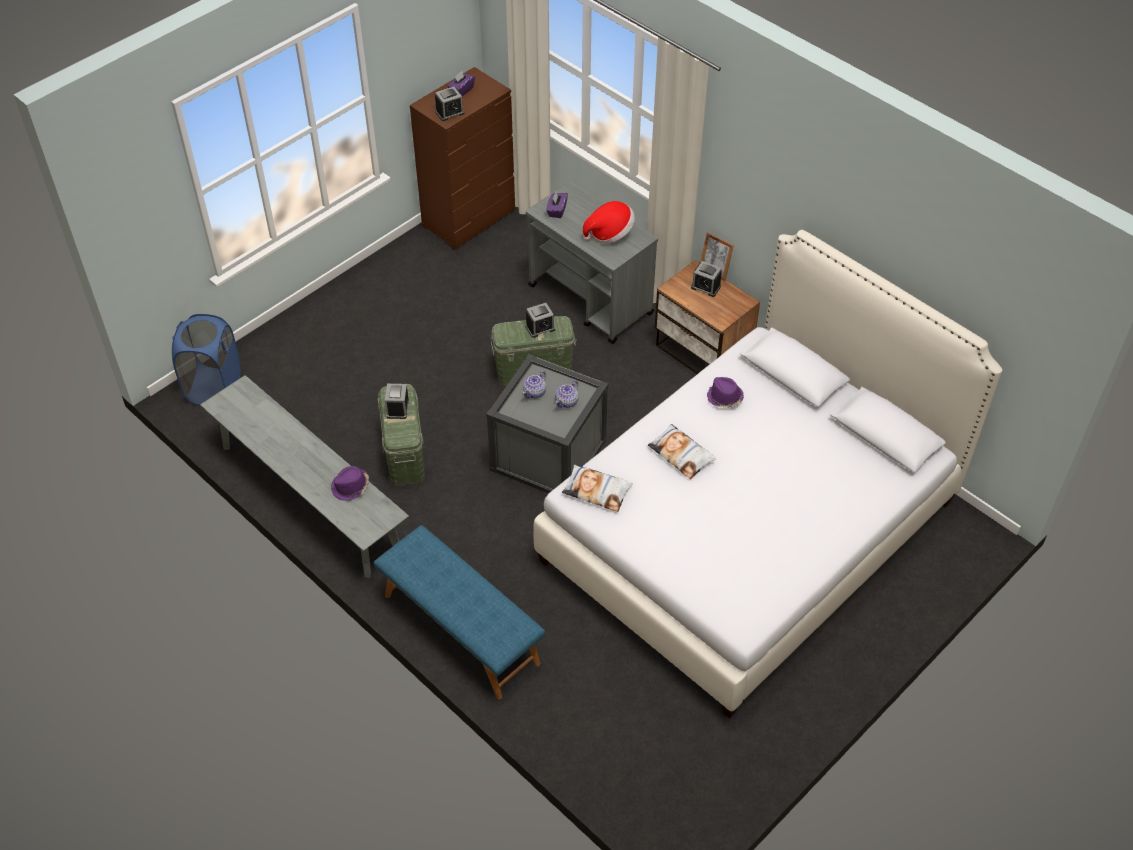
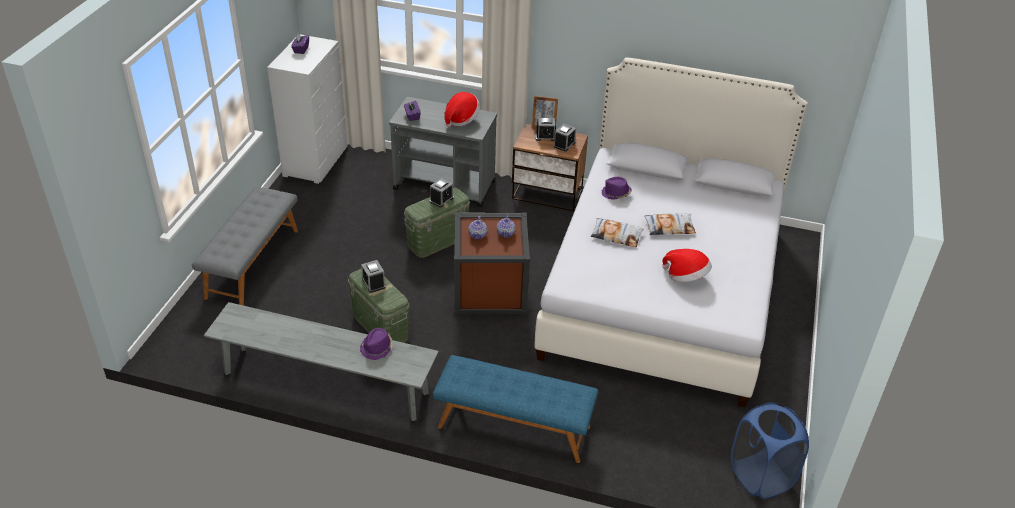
camera: 30 degrees left, 10 degrees down
(214, 387) = (185, 334): blue laundry basket -> blue laundry basket (760, 476)
(325, 326) = (252, 263): none -> grey bench
(450, 112) = (303, 64): alarm clock -> alarm clock (564, 144)
(469, 218) = (316, 161): brown dresser -> white dresser
(549, 455) = (490, 289): grey storage box -> brown storage box
(597, 491) = (578, 277): pillow -> pillow (669, 227)
(720, 540) = (686, 277): none -> hat

